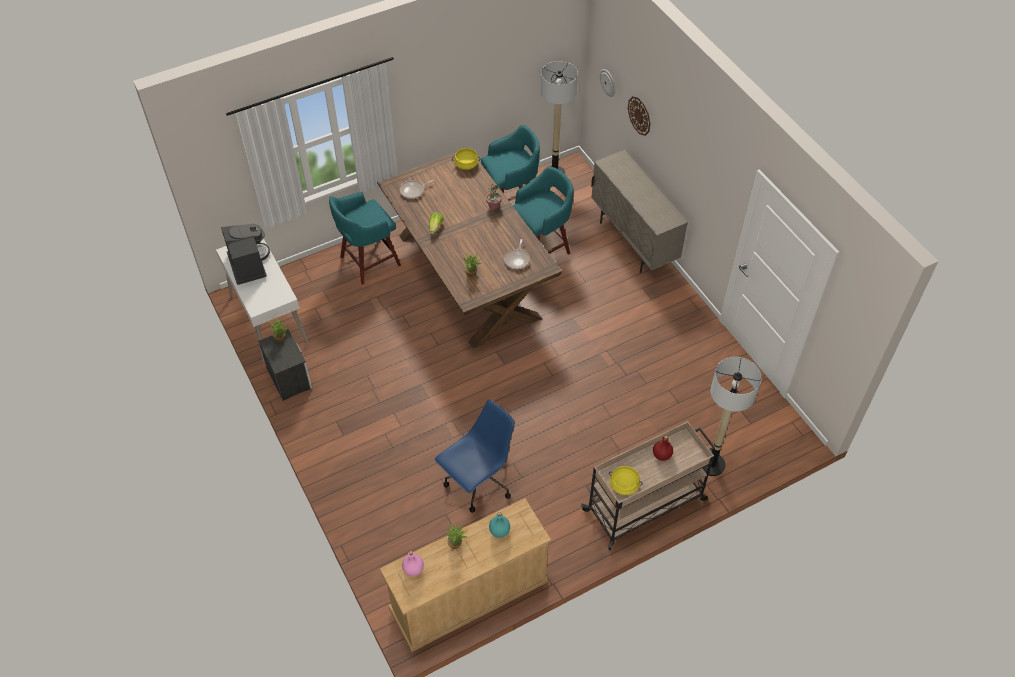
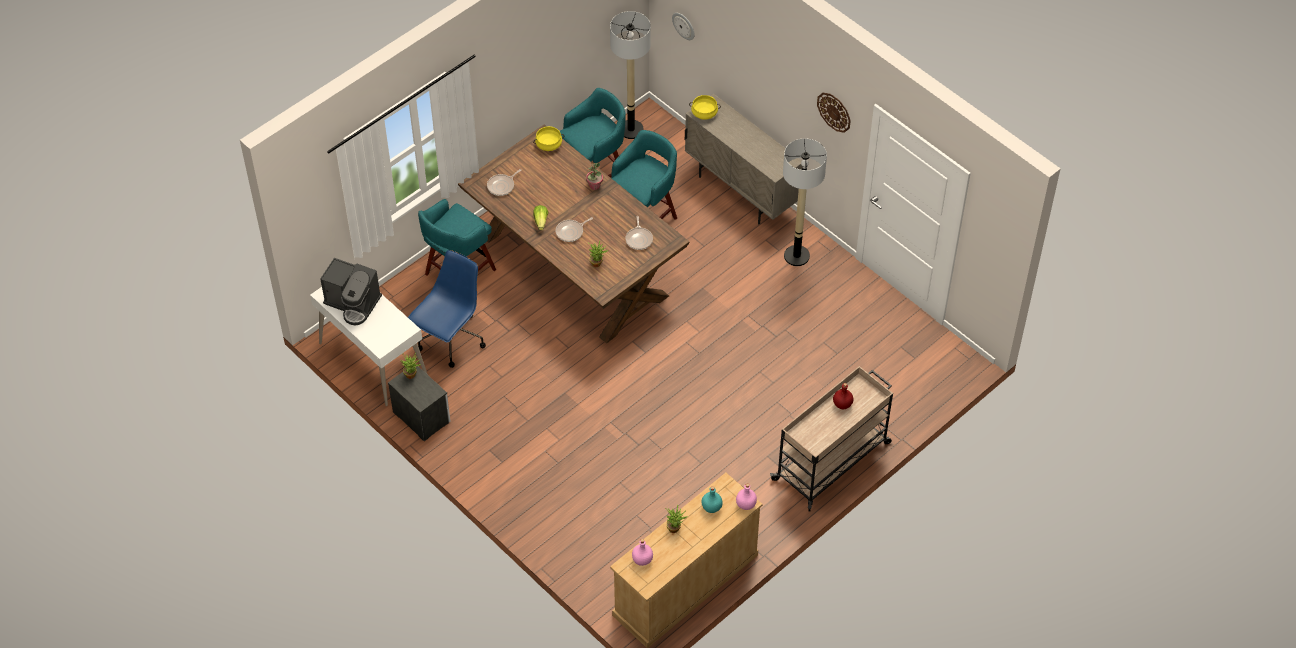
camera: 15 degrees left, 0 degrees up
(249, 264) = (353, 303): coffee machine -> coffee machine turned 150 degrees clockwise
(458, 241) = (571, 232): none -> frying pan
(478, 483) = (659, 477): blue office chair -> blue office chair (450, 340)
(534, 536) = (746, 504): none -> pink bottle
(624, 485) = (814, 440): yellow cooking pot -> yellow cooking pot (704, 113)
(639, 115) = (728, 58): wall clock -> wall clock (834, 112)
(712, 464) = (887, 407): floor lamp -> floor lamp (797, 256)

